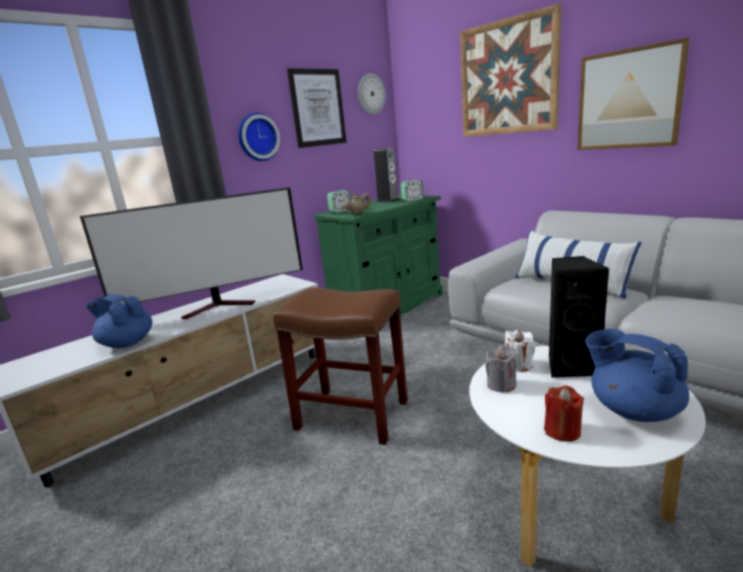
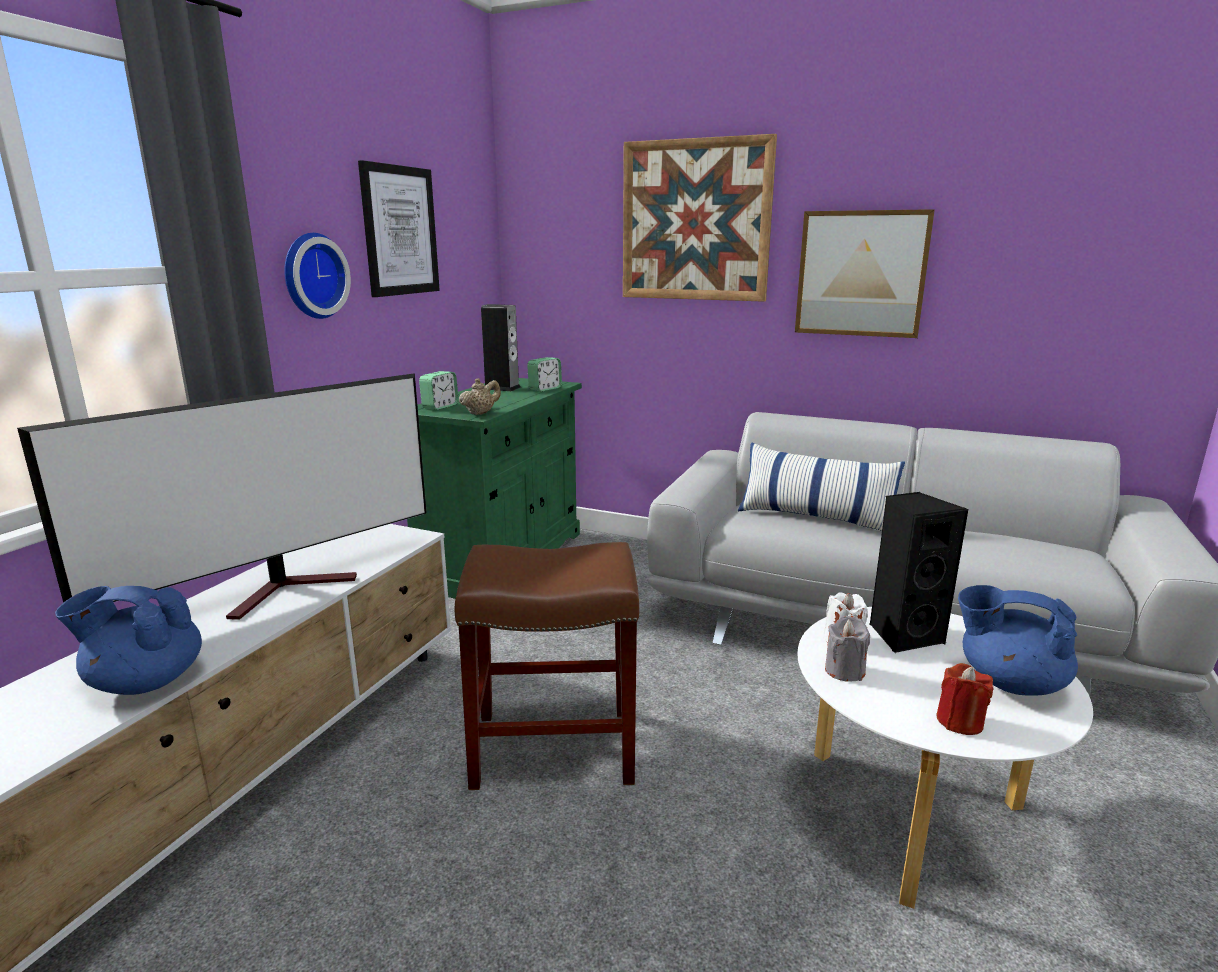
camera: 25 degrees left, 0 degrees up
(371, 94) = (471, 214): wall clock -> none

